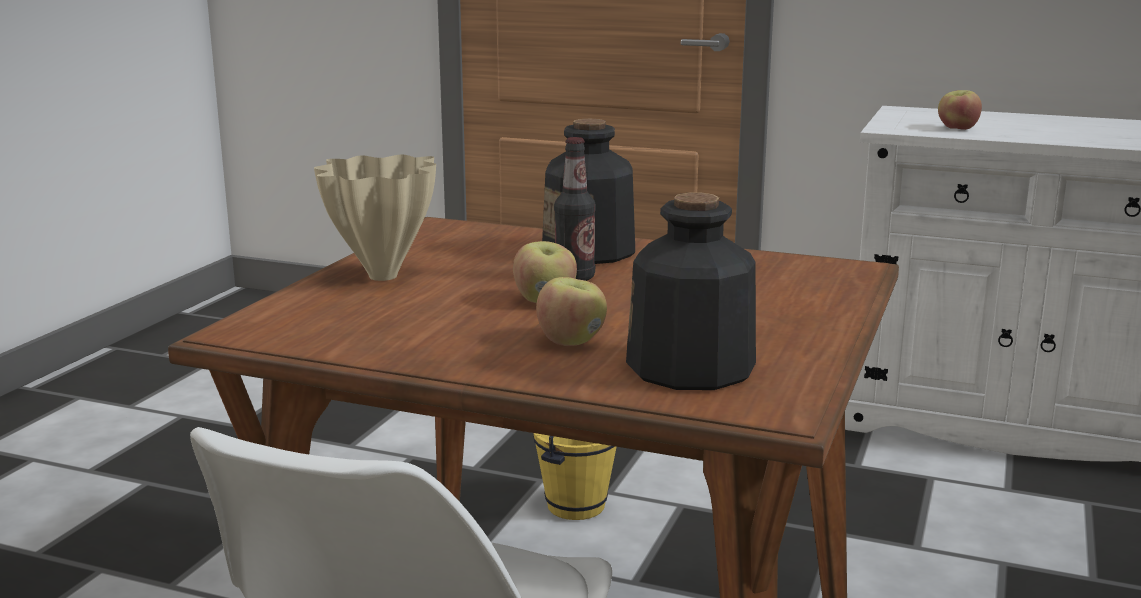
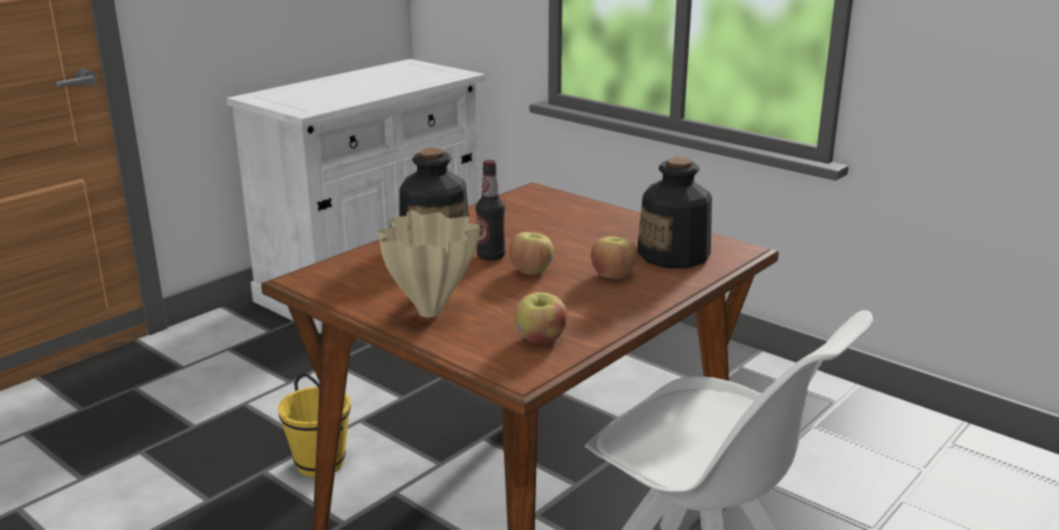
camera: 70 degrees left, 5 degrees up
(957, 128) = (330, 99): apple -> apple (540, 339)

